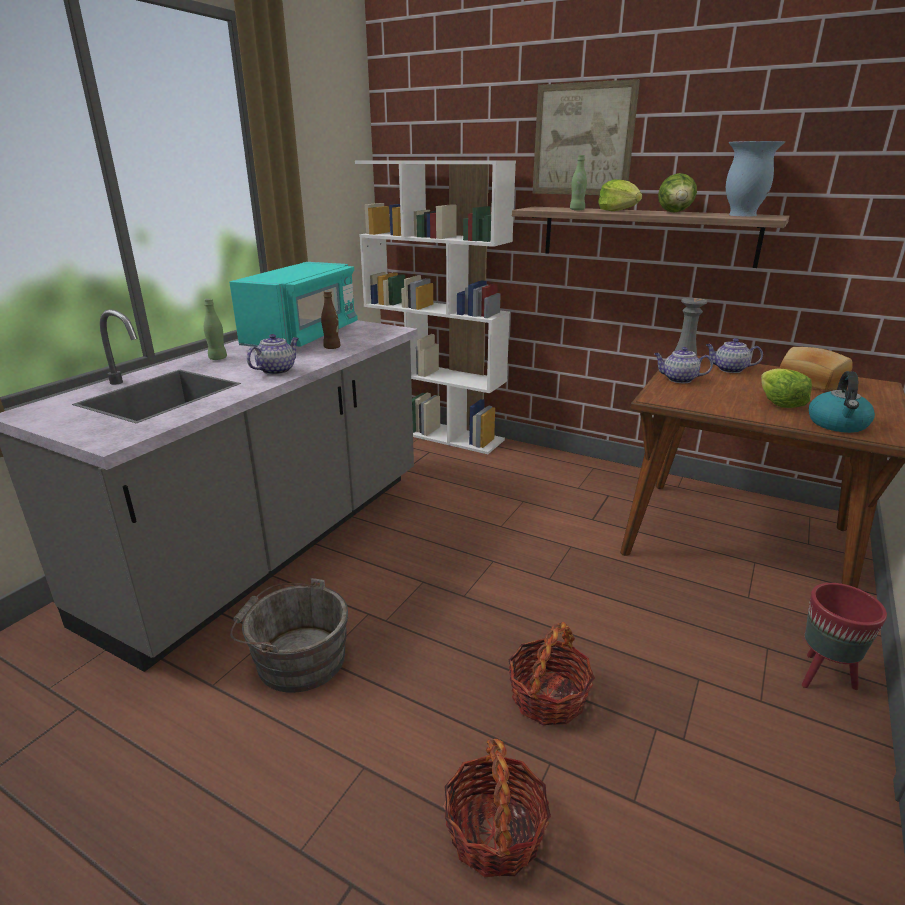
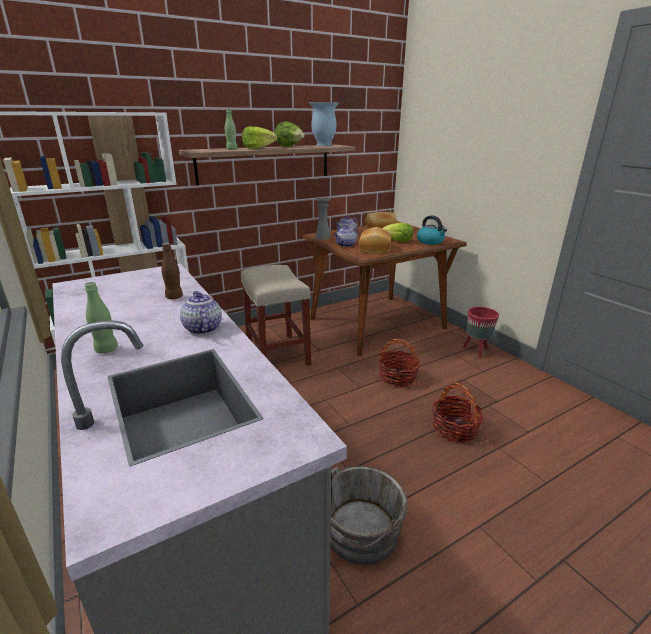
camera: 60 degrees left, 0 degrees up
(303, 337) = (114, 301): turquoise microwave -> none
(495, 832) = (538, 485): basket -> basket (397, 377)
(545, 494) = (276, 353): none -> beige stool
(583, 140) = (209, 97): picture -> none
(701, 396) = (373, 249): none -> bread

